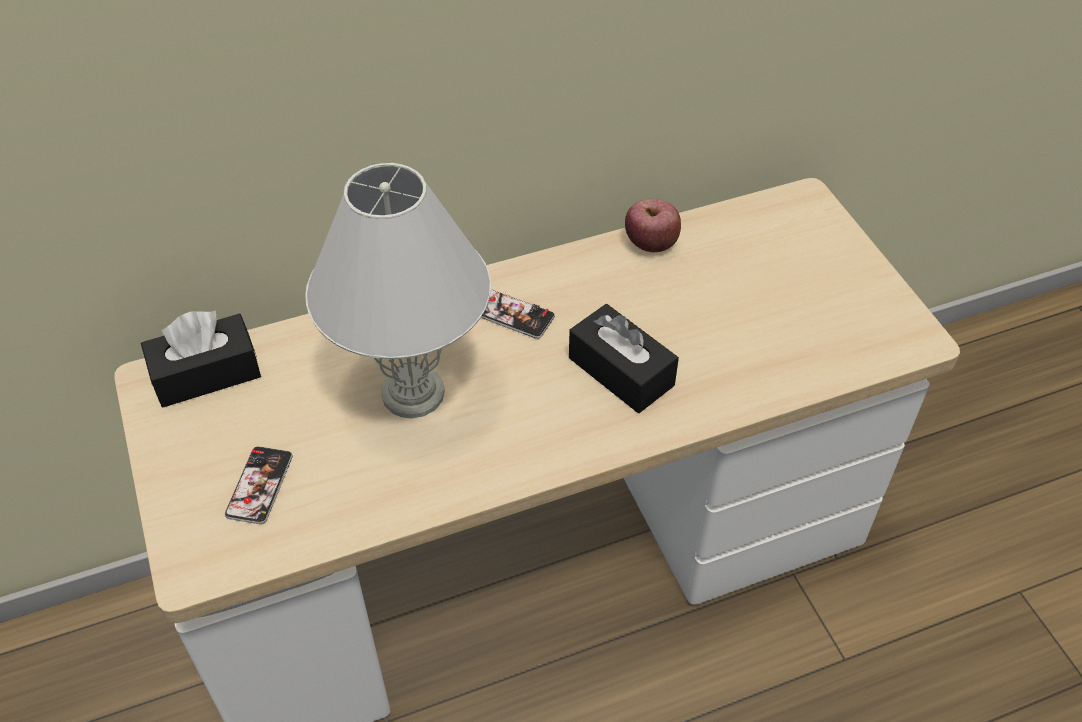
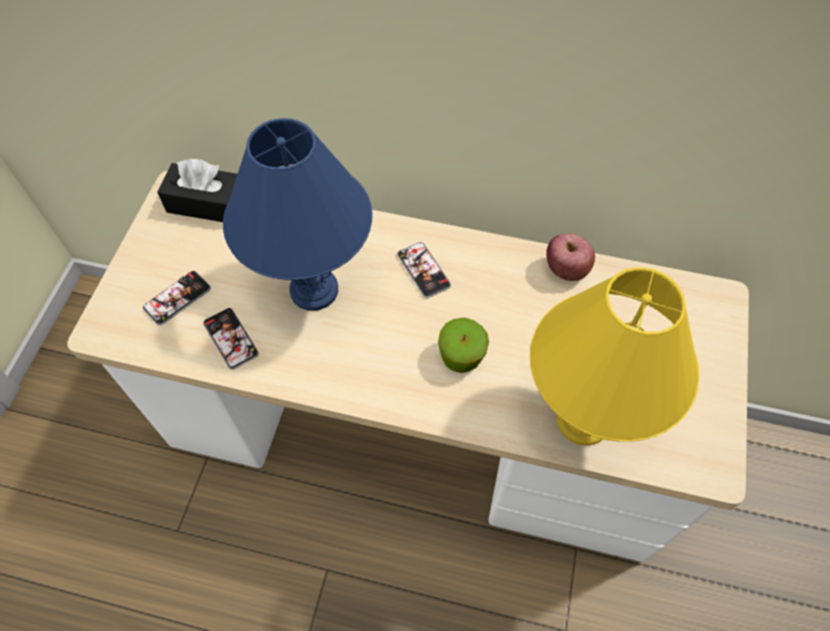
camera: 35 degrees right, 10 degrees up
(362, 490) = (231, 339): none -> phone
(413, 394) = (313, 291): white table lamp -> blue table lamp
(621, 371) = (461, 356): black tissue box -> apple
(777, 363) = (581, 420): none -> yellow table lamp

